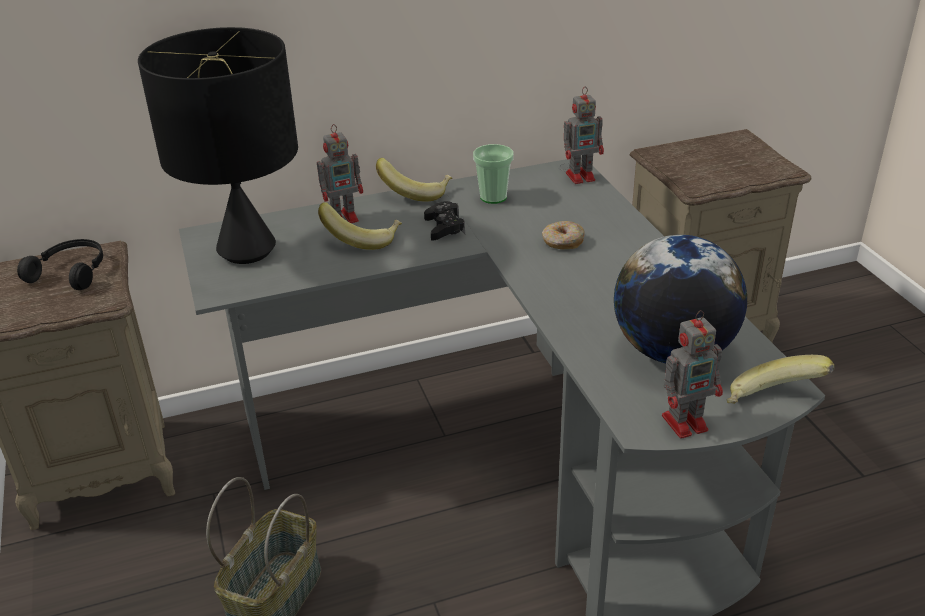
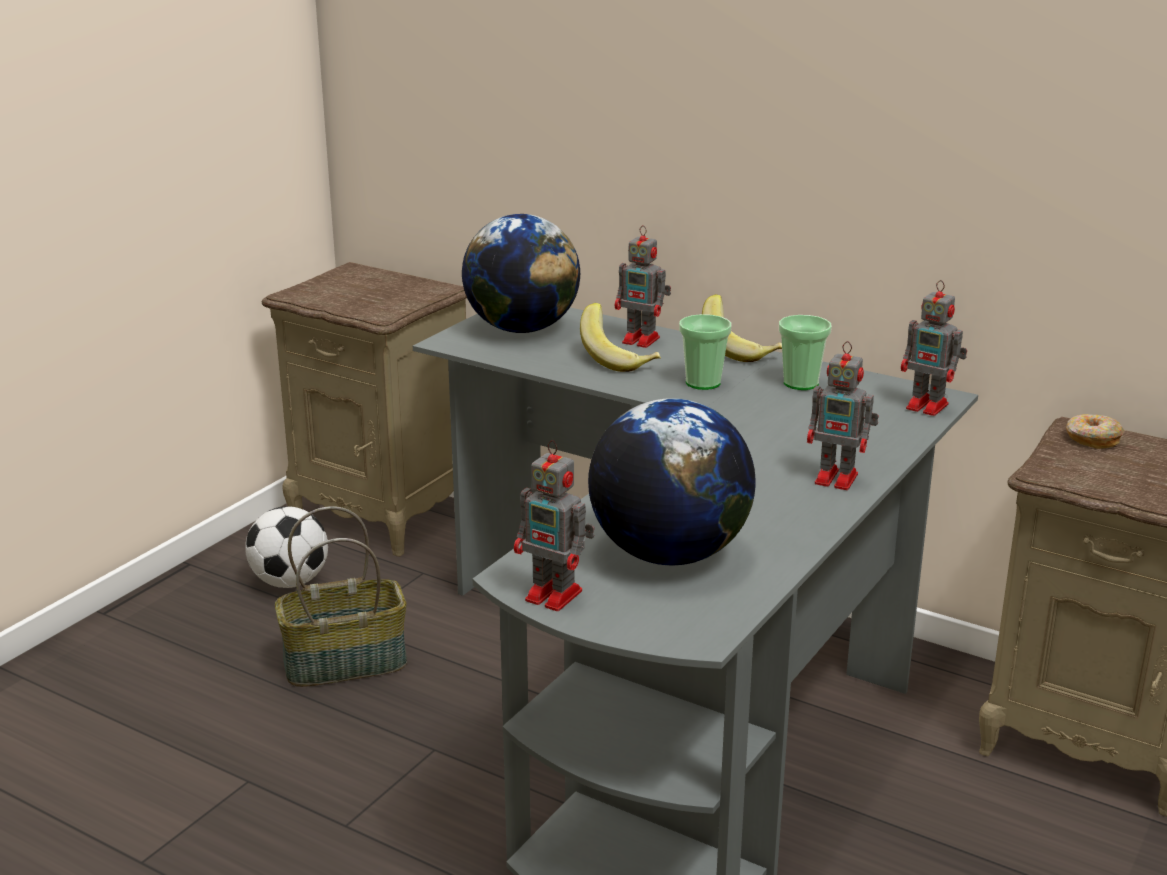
camera: 50 degrees right, 10 degrees down
(71, 272) = (400, 291): black headphones -> none
(123, 575) = (290, 581): none -> football
(247, 252) = (522, 329): black table lamp -> globe
(444, 227) = (703, 383): black game controller -> cup
(562, 242) = (778, 440): donut -> donut (1092, 439)
(638, 247) = (839, 479): none -> toy robot
(772, 403) = (657, 633): banana -> none

